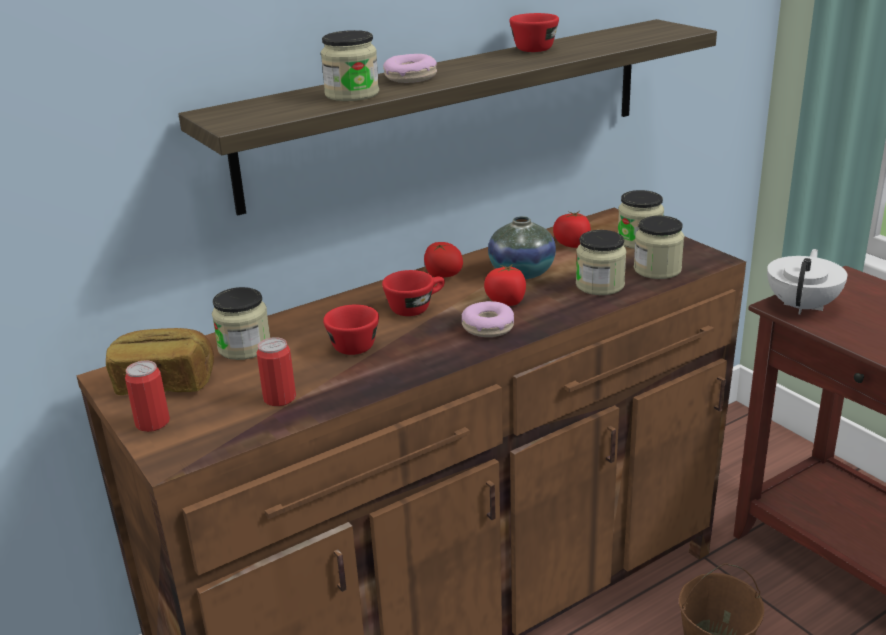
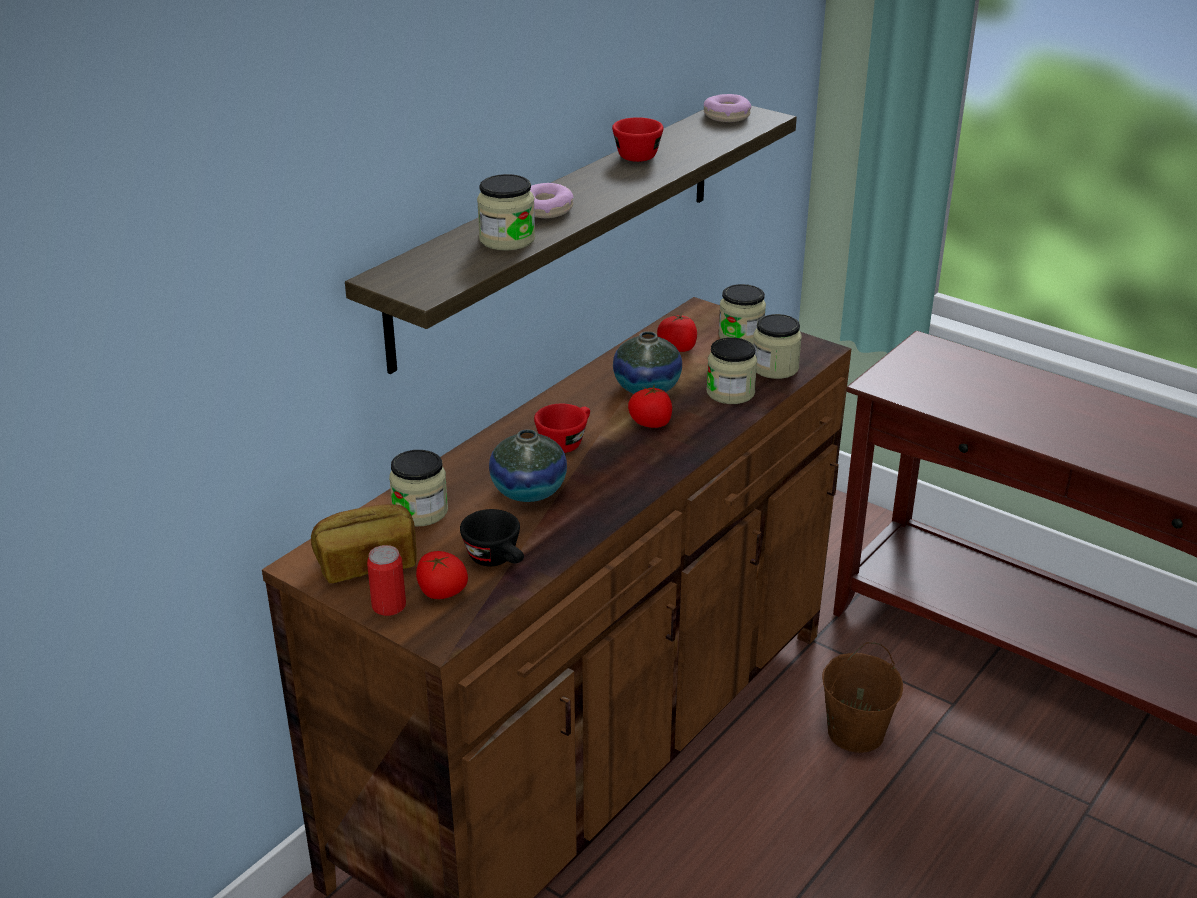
camera: 20 degrees left, 5 degrees up
(279, 398) = (497, 560): can -> black cup
(352, 343) = (528, 491): red cup -> vase
(443, 275) = (569, 401): tomato -> tomato (441, 592)
(488, 327) = (650, 454): donut -> donut (726, 116)
(803, 306) = (896, 381): white teapot -> none

